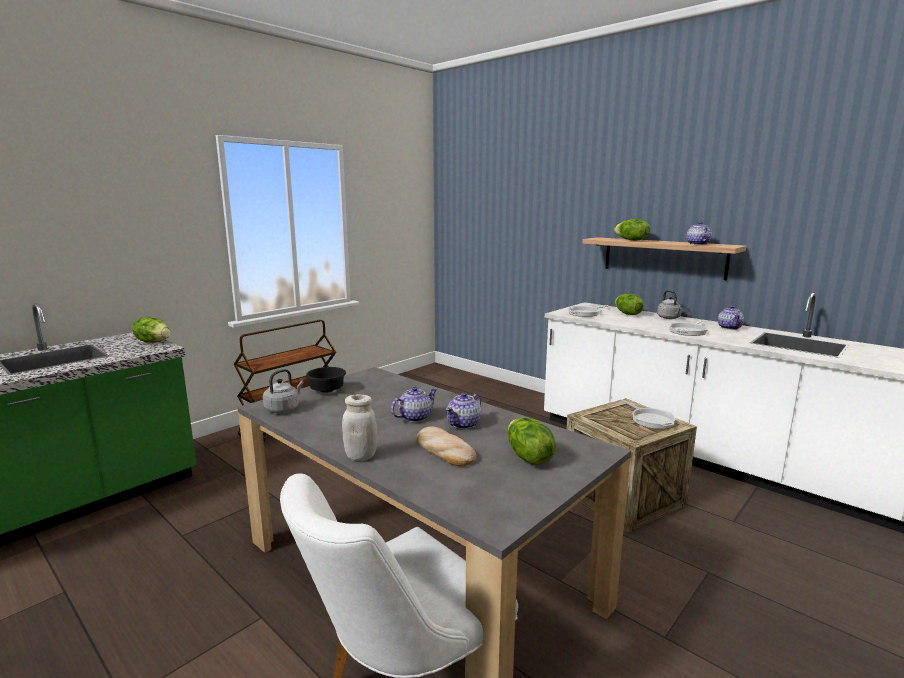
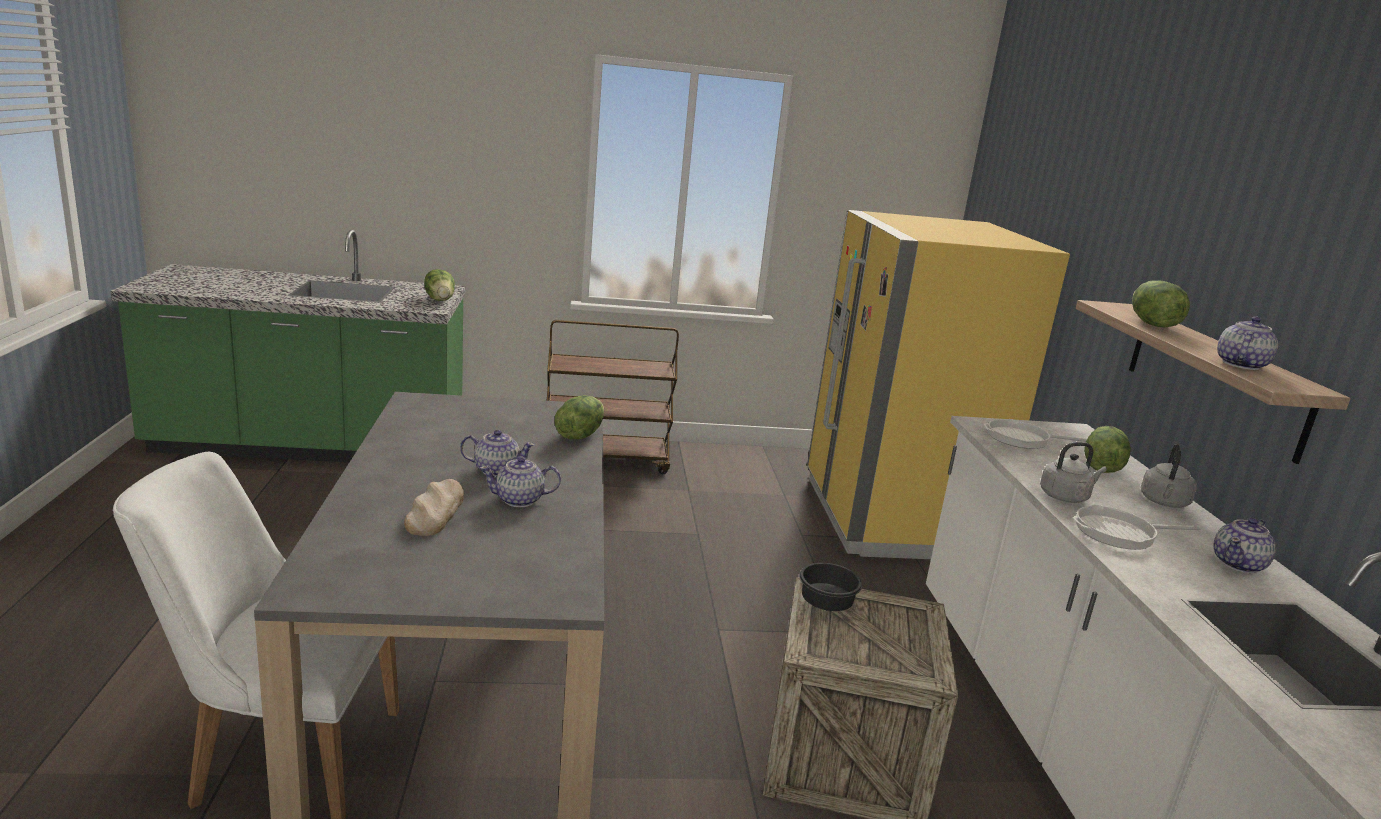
camera: 40 degrees right, 5 degrees up
(283, 409) = (420, 409): grey kettle -> grey kettle (1066, 496)
(325, 390) = (494, 408): black bowl -> black bowl (824, 603)
(361, 456) = (365, 479): white jar -> none
(473, 393) = (891, 518): none -> yellow fridge
(528, 457) = (484, 561): lettuce -> lettuce (579, 435)
(650, 419) = (902, 647): frying pan -> none

